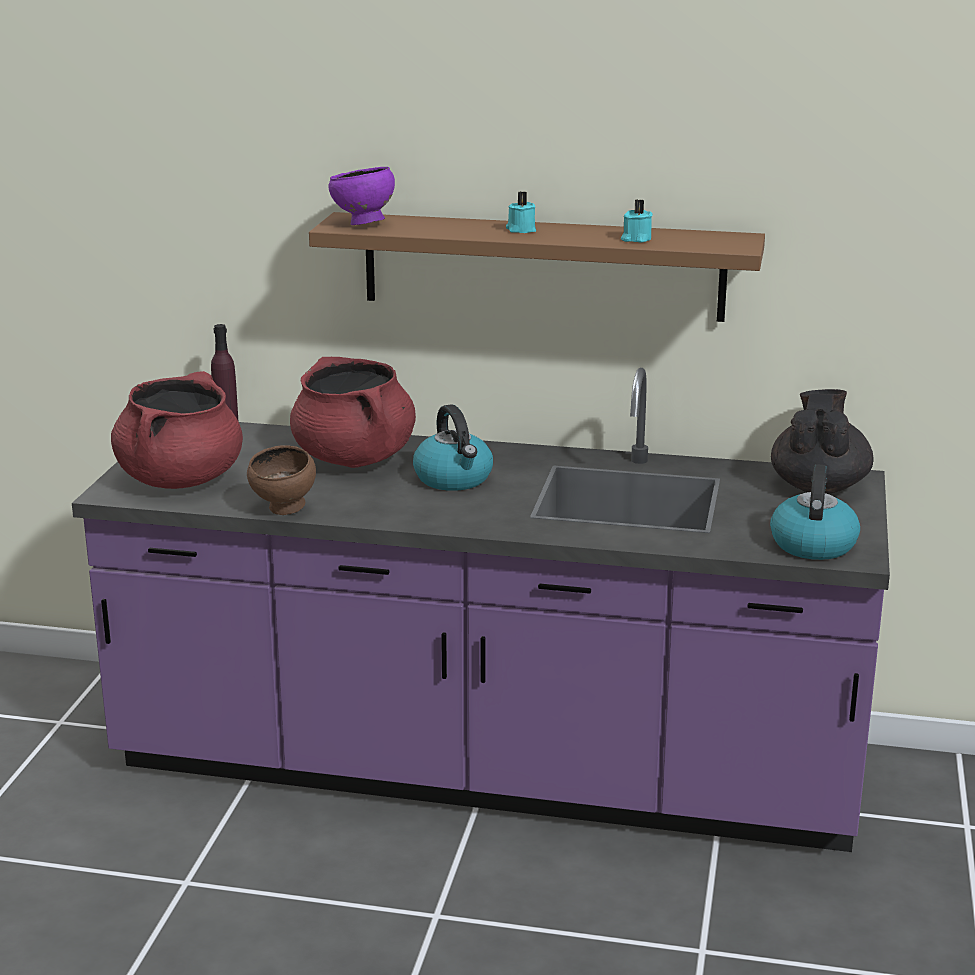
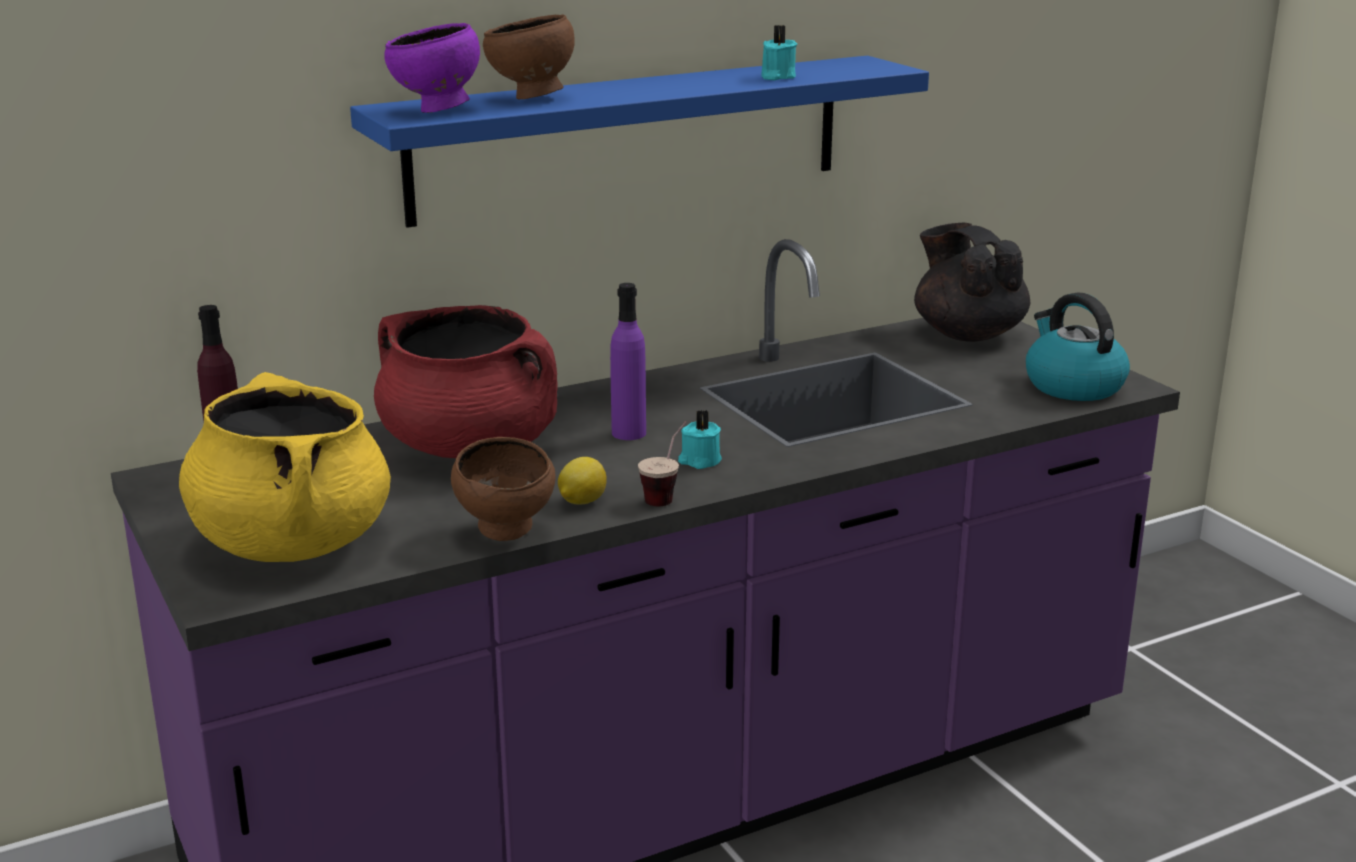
camera: 40 degrees left, 0 degrees up
(181, 479) = (292, 543): red cooking pot -> yellow cooking pot
(352, 508) = (581, 501): none -> lemon
(403, 520) = (667, 495): none -> cup
(438, 226) = (531, 98): none -> brown bowl
(454, 479) = (628, 433): kettle -> purple bottle
(520, 230) = (634, 88): turquoise candle -> turquoise candle (699, 461)
(543, 266) = (630, 138): brown shelf -> blue shelf

